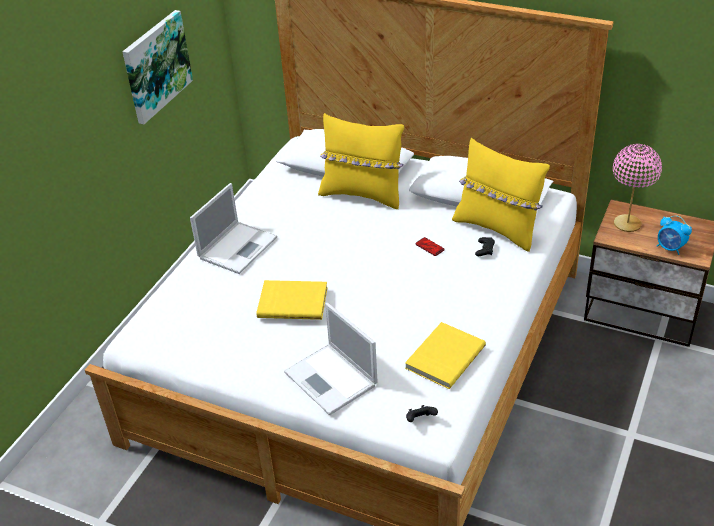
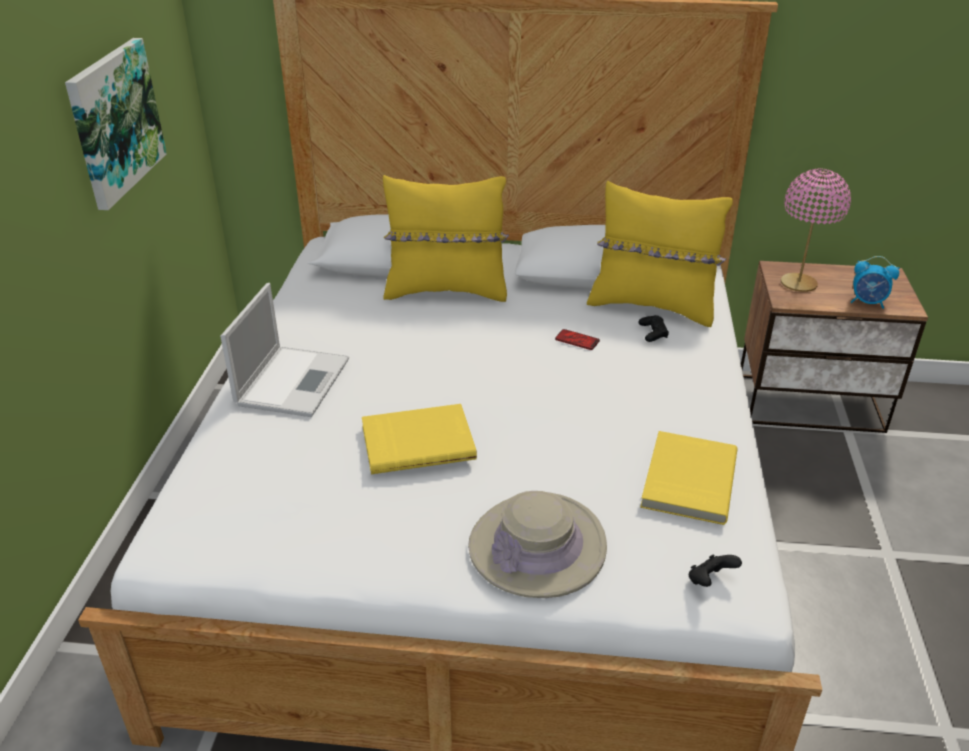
camera: 20 degrees left, 5 degrees down
(332, 379) = (537, 546): laptop -> beige hat

